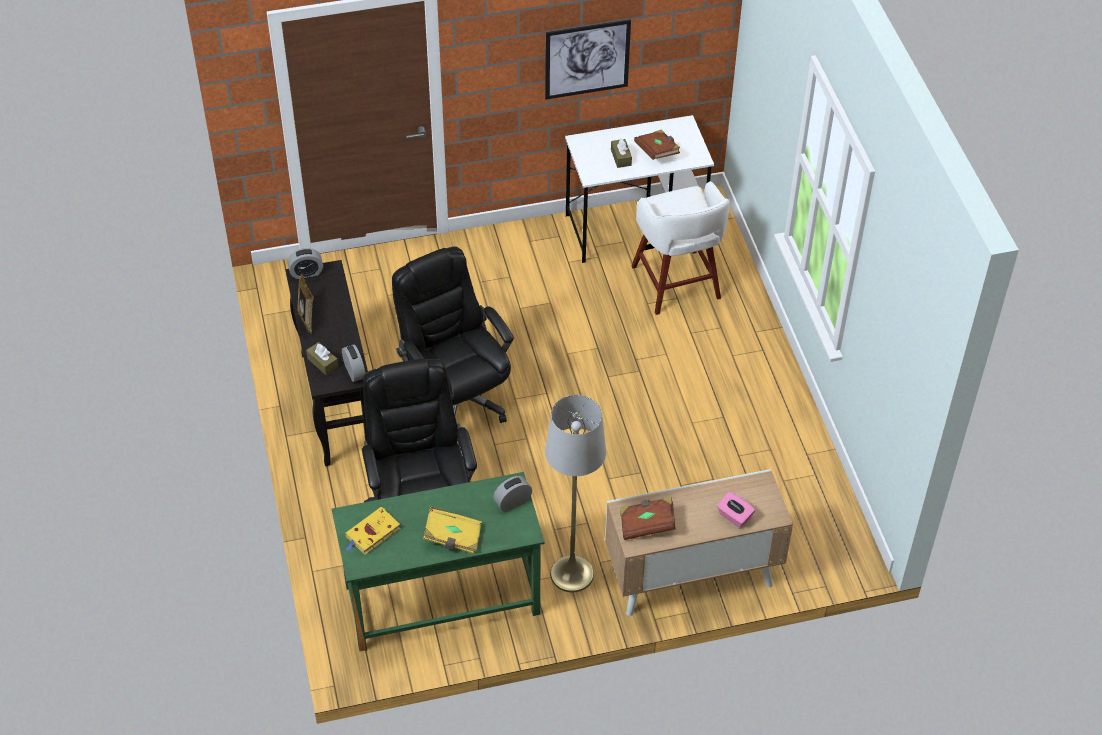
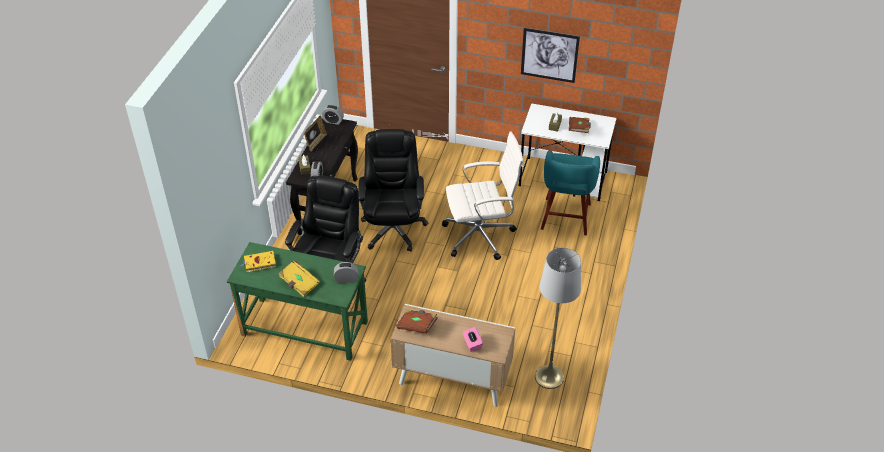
camera: 30 degrees right, 5 degrees down
(572, 574) = (385, 347): grey floor lamp -> grey floor lamp (549, 377)
(584, 357) = (481, 235): none -> white office chair
(676, 284) = (565, 218): white stool -> turquoise stool

